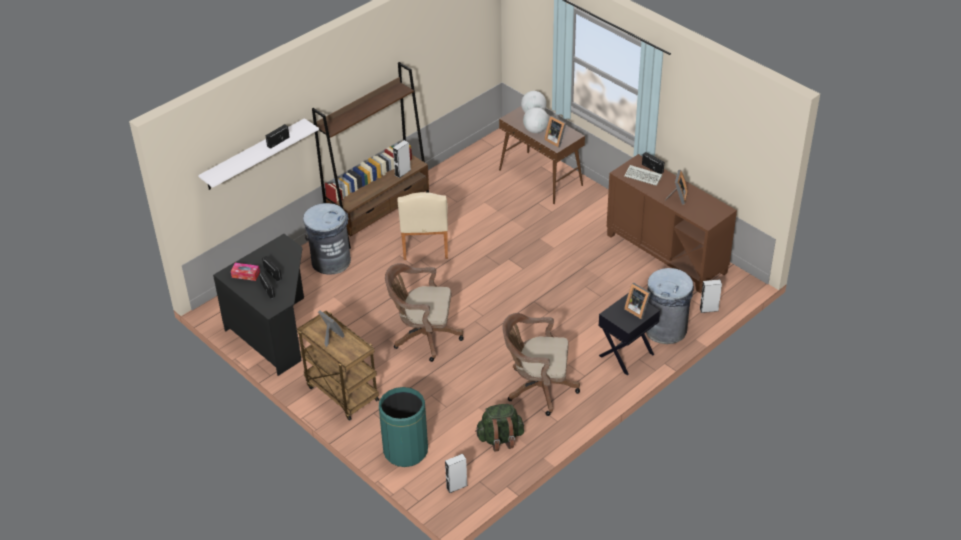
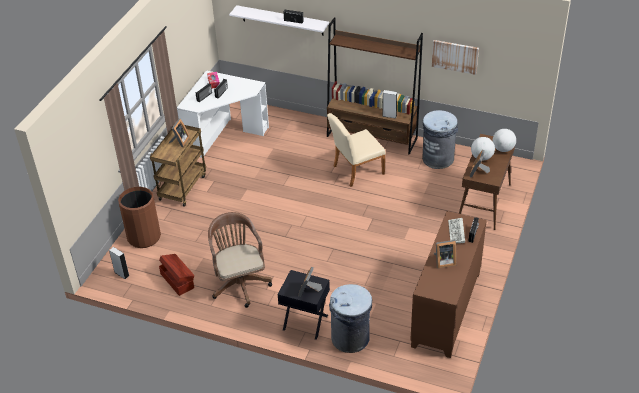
camera: 65 degrees right, 0 degrees up
(276, 331) = (224, 136): black desk -> white desk
(331, 261) = (308, 133): grey trash can -> grey trash can (438, 158)
(405, 450) = (144, 236): green trash can -> brown trash can
(423, 336) = (259, 204): brown office chair -> none
(427, 66) = (455, 56): none -> picture
(500, 439) = (177, 280): green backpack -> brown storage box
(709, 309) = (394, 359): grey speaker -> none

